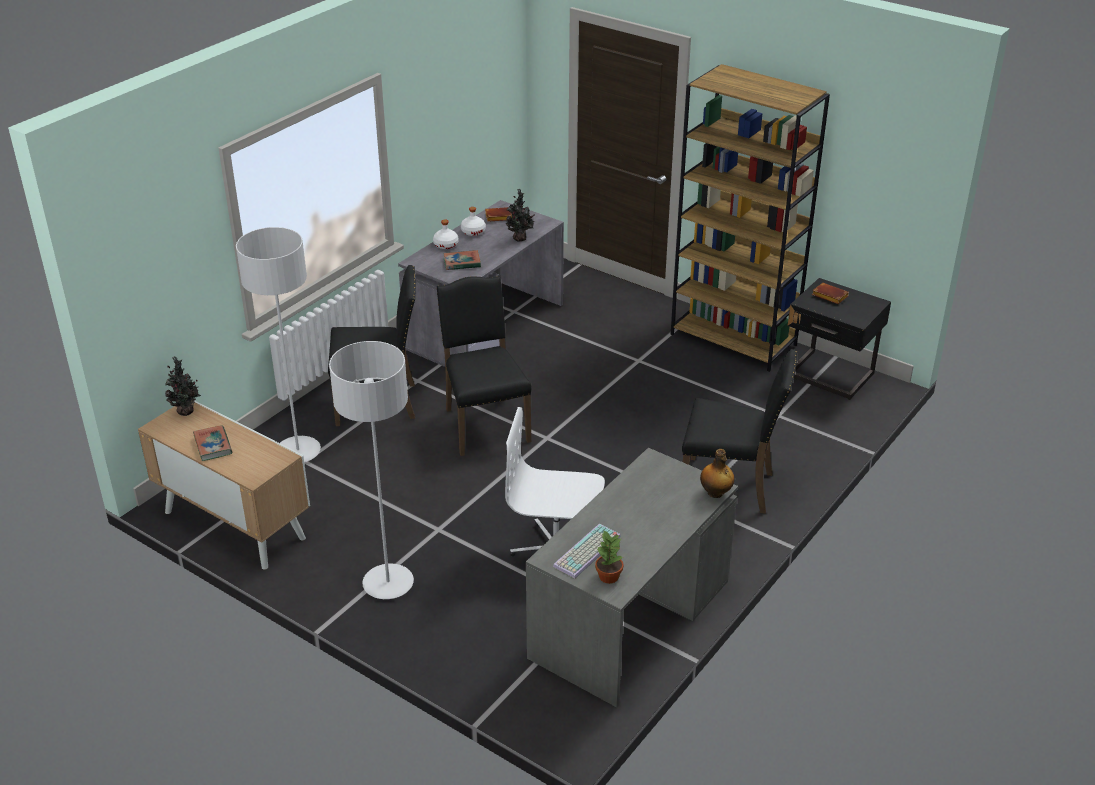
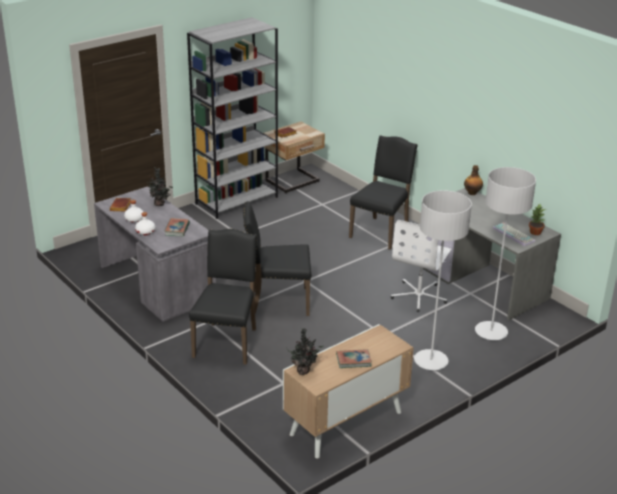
camera: 75 degrees left, 5 degrees down
(298, 452) = (270, 385): grey floor lamp -> grey floor lamp (491, 332)
(734, 339) = (237, 200): brown bookcase -> grey bookcase
(829, 377) = (293, 182): black nightstand -> beige nightstand

